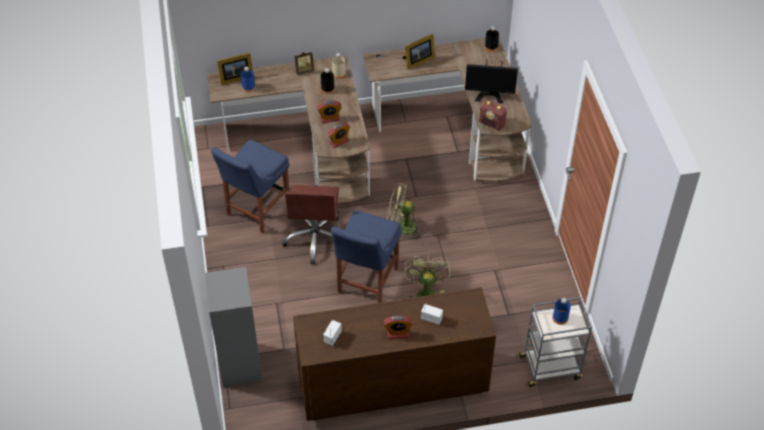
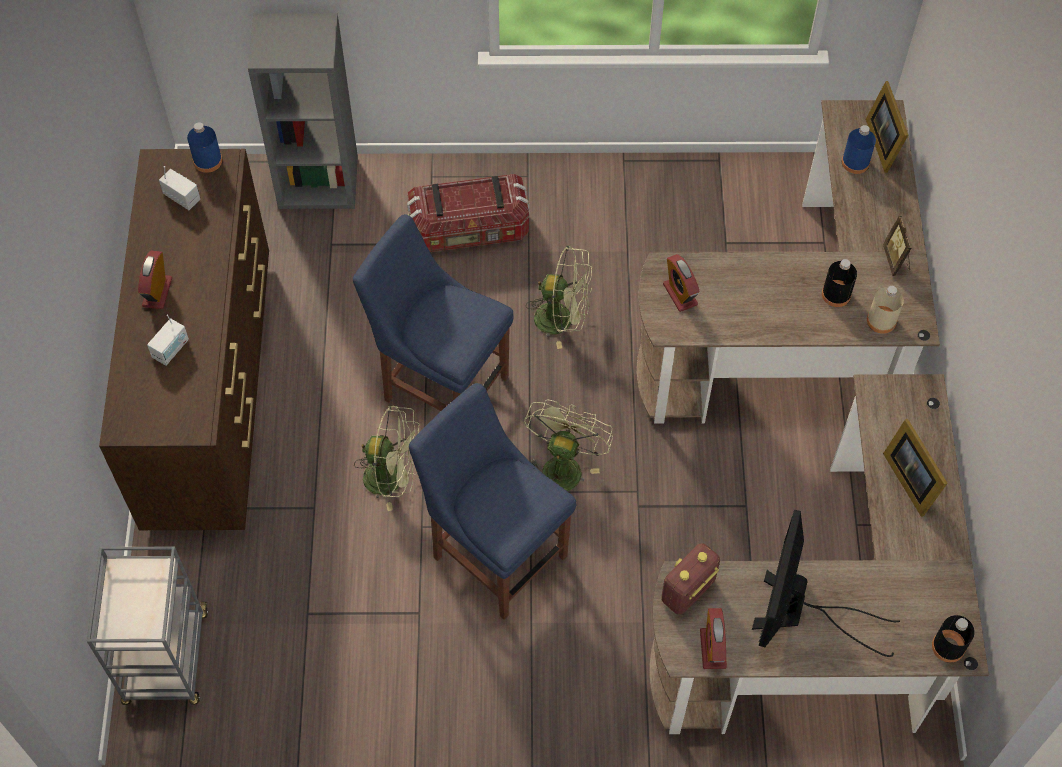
camera: 100 degrees right, 10 degrees up
(256, 210) = (647, 234): blue chair -> blue chair (495, 552)
(264, 286) = (469, 230): none -> storage box
(315, 238) = (562, 319): brown office chair -> green fan
(329, 118) = (748, 287): alarm clock -> alarm clock (713, 649)
(560, 318) = (145, 603): blue bottle -> blue bottle (208, 161)

